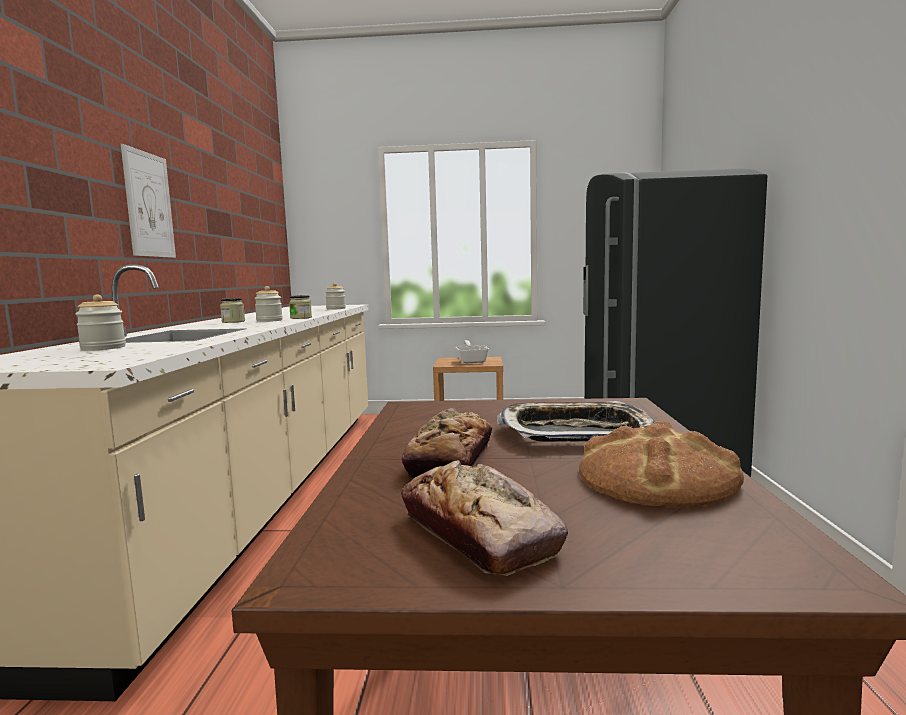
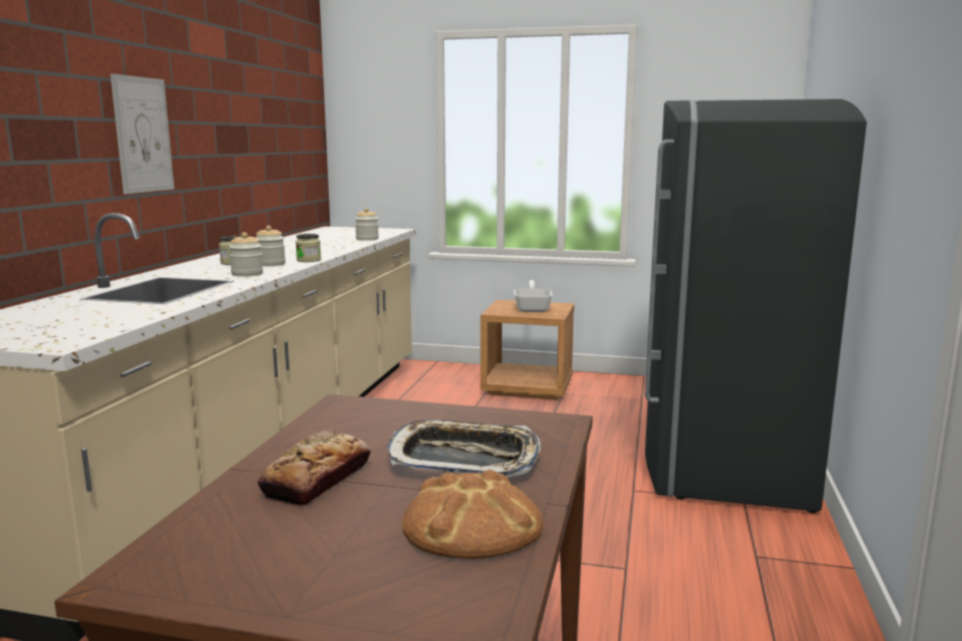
camera: 10 degrees right, 5 degrees up
(103, 348) = (74, 311): jar -> jar (247, 274)
(478, 533) = (269, 562): bread -> none

